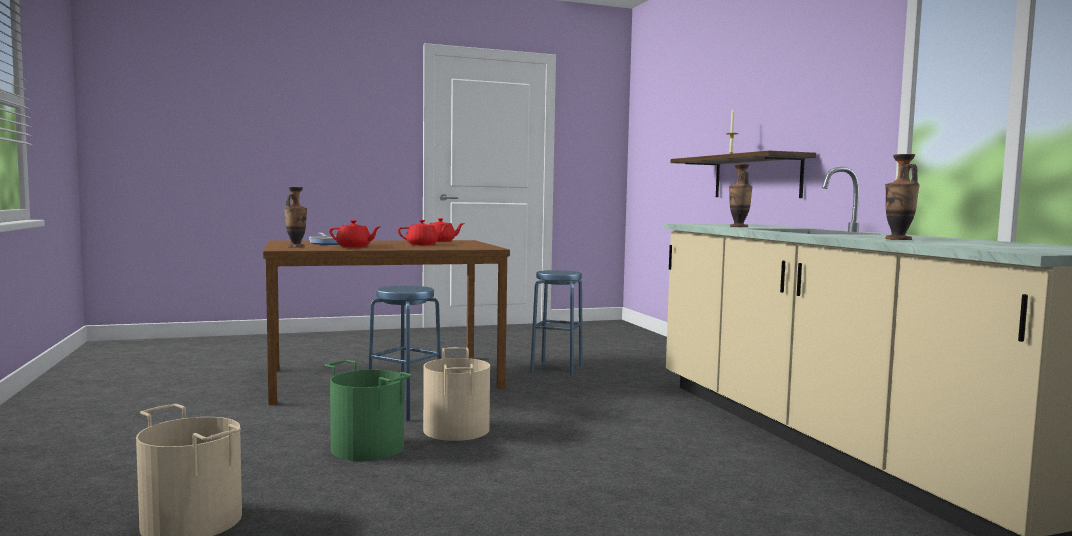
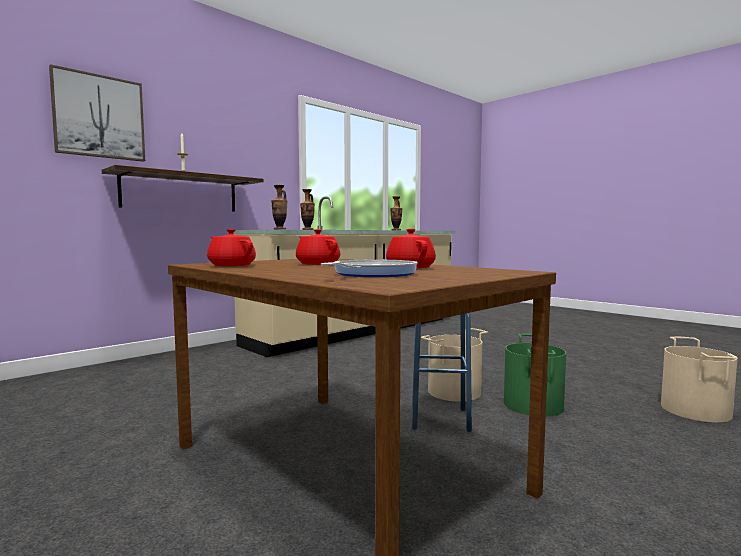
camera: 115 degrees left, 0 degrees up
(296, 247) = (480, 272): vase -> vase (279, 229)
(557, 369) = (224, 395): blue stool -> none
(713, 109) = (99, 117): none -> picture

